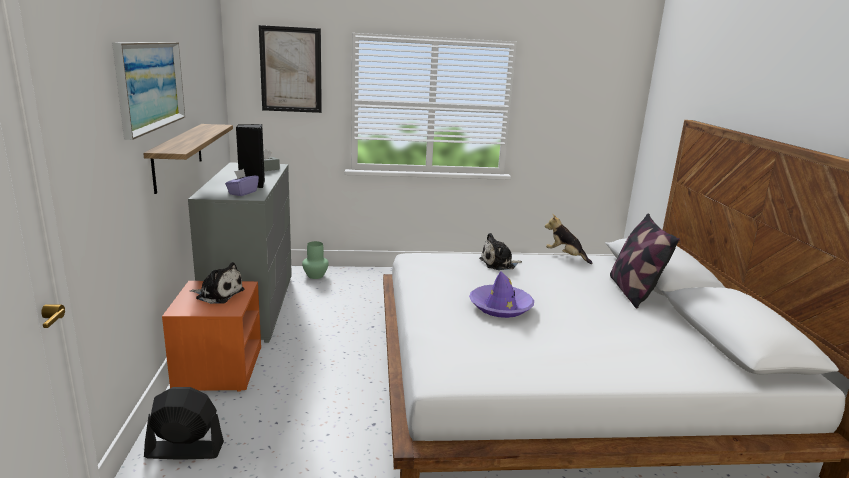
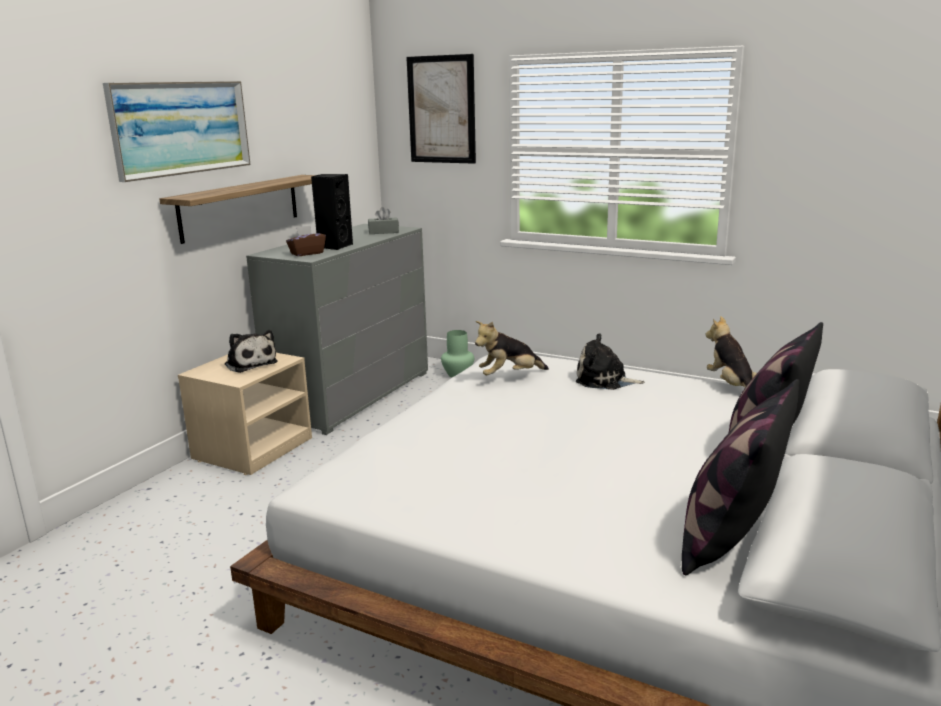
camera: 35 degrees right, 0 degrees up
(184, 450) = (143, 513): black fan -> none
(218, 368) = (253, 448): orange nightstand -> beige nightstand
(242, 193) = (307, 253): purple tissue box -> brown tissue box
(444, 270) = (509, 376): none -> plush toy
(500, 307) = (516, 430): purple hat -> none
(687, 344) = (729, 540): none -> pillow

